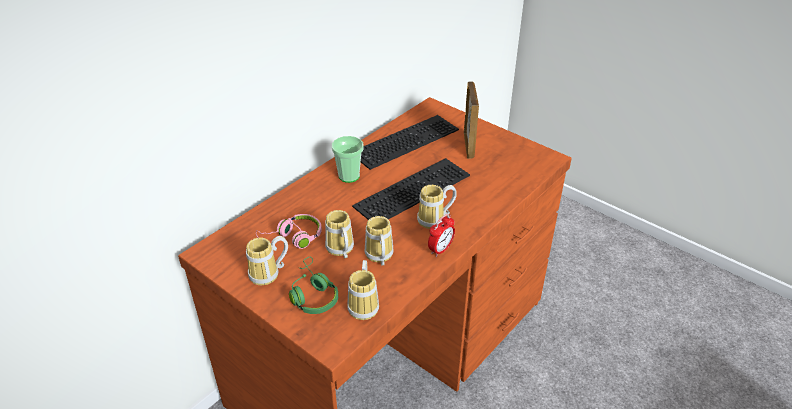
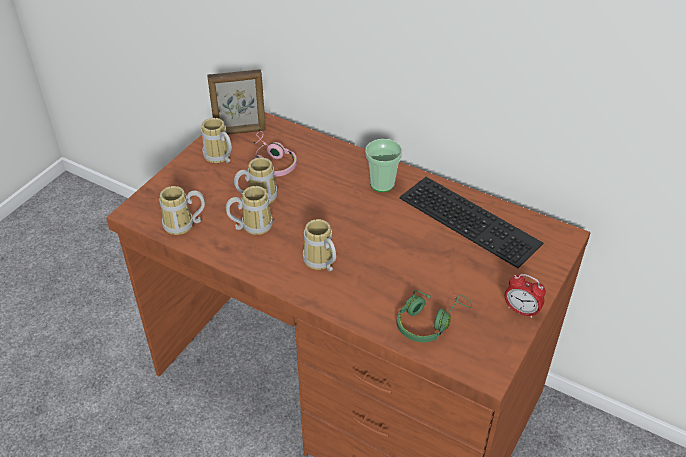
camera: 80 degrees right, 5 degrees up
(312, 294) = (195, 189): green headphones -> green headphones (429, 322)
(412, 189) = (373, 237): keyboard -> none
(440, 249) = (270, 272): alarm clock -> alarm clock (521, 310)
(468, 145) = (484, 281): picture frame -> picture frame (240, 131)

